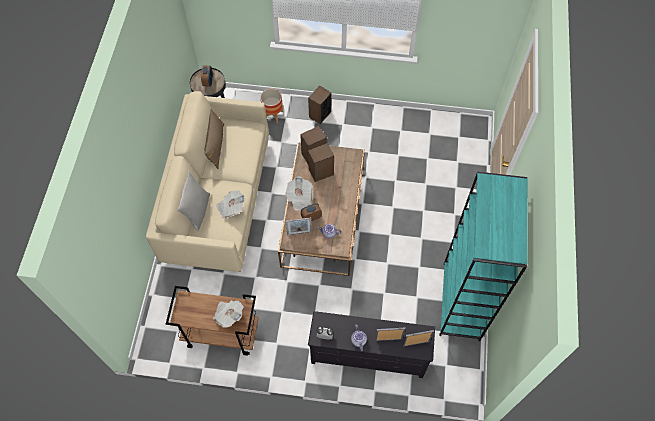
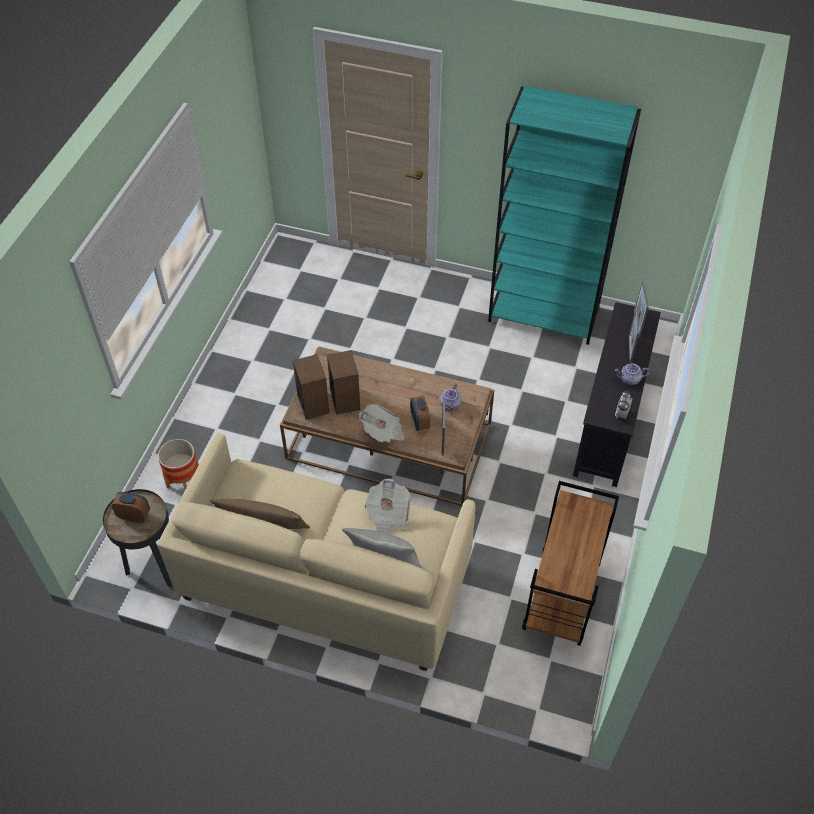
camera: 80 degrees left, 10 degrees down
(229, 315) = (581, 523): newspaper -> none
(319, 114) = (206, 420): speaker -> none

